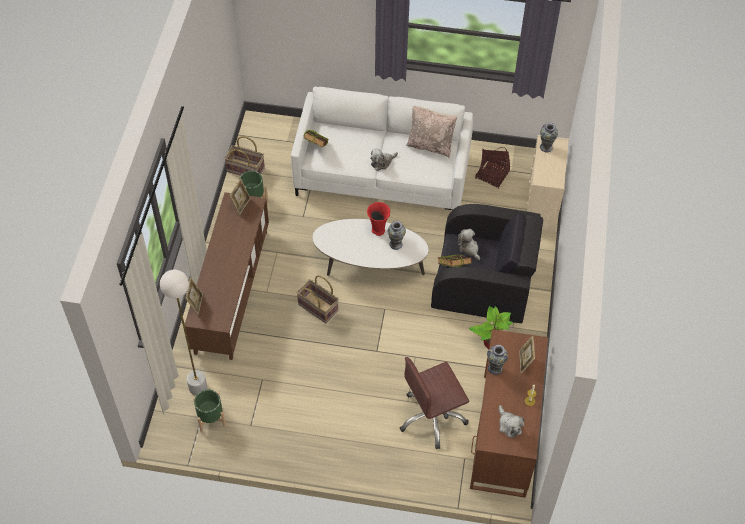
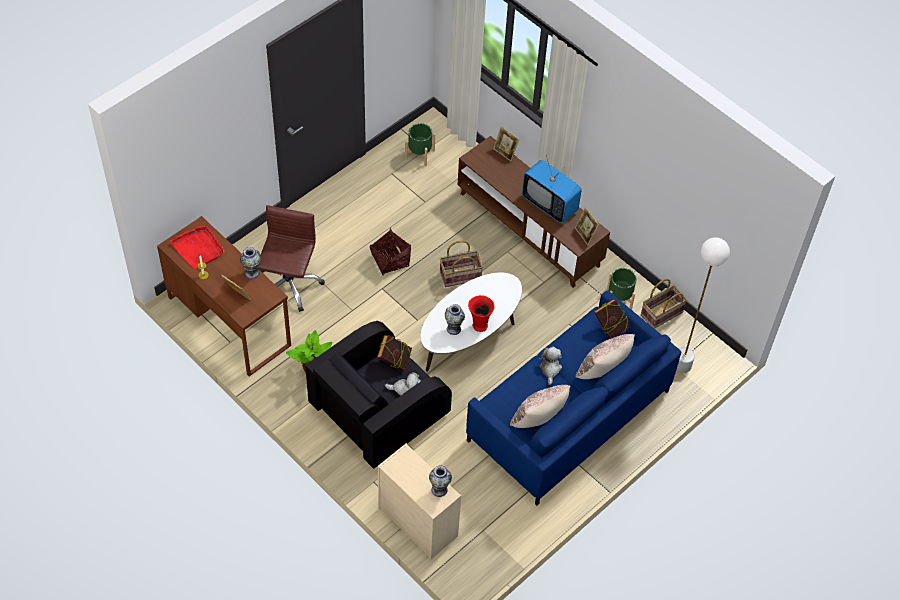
camera: 125 degrees right, 0 degrees up
(198, 387) = (454, 161): white floor lamp -> white floor lamp (682, 365)
(229, 243) = (549, 204): none -> television
(357, 133) = (603, 371): none -> beige pillow
(382, 175) = (568, 415): white sofa -> blue sofa
(492, 175) = (492, 508): basket -> basket (390, 260)
(509, 425) = (198, 248): plush toy -> red tray

